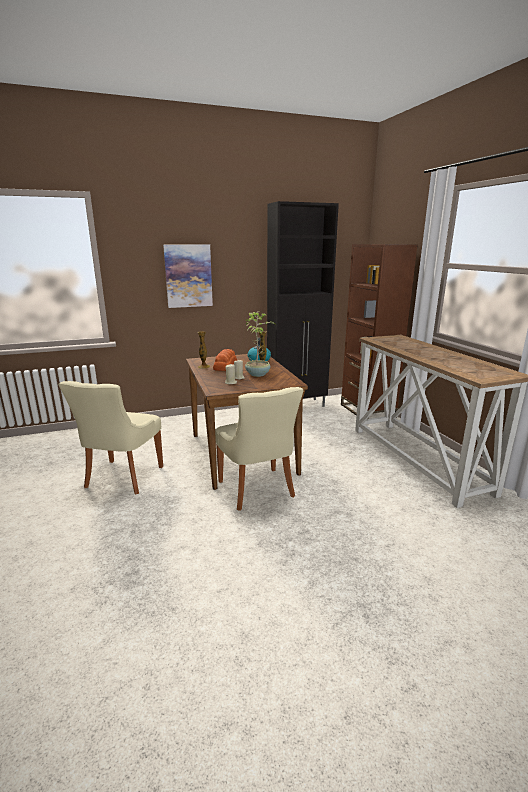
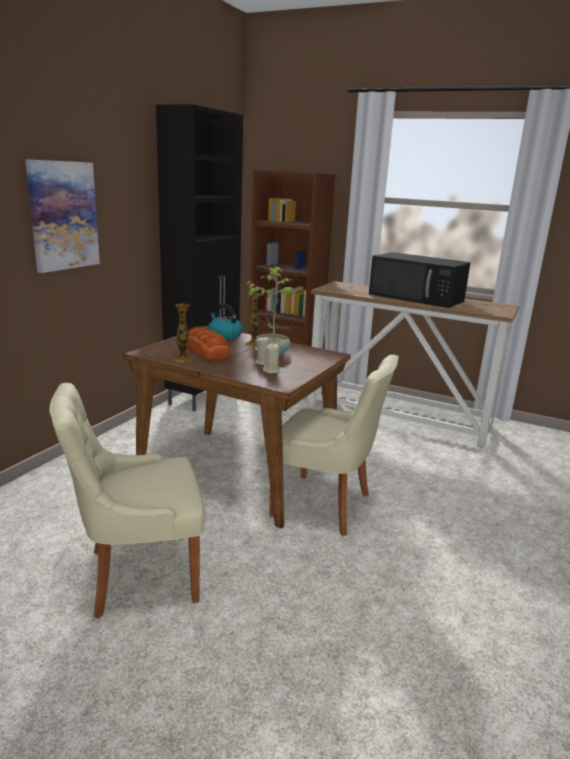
camera: 45 degrees left, 0 degrees up
(122, 478) = (138, 575): beige chair -> beige chair turned 105 degrees clockwise
(435, 354) = (417, 297): none -> black microwave

